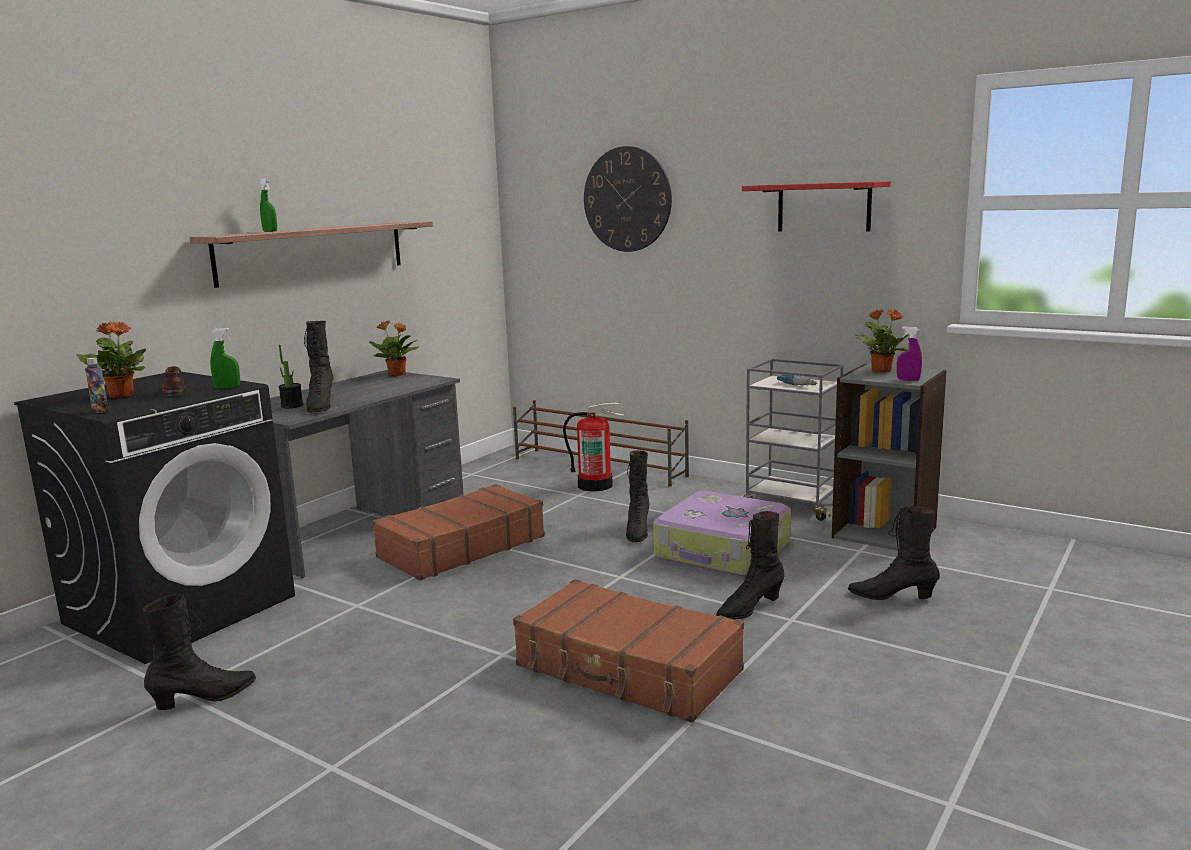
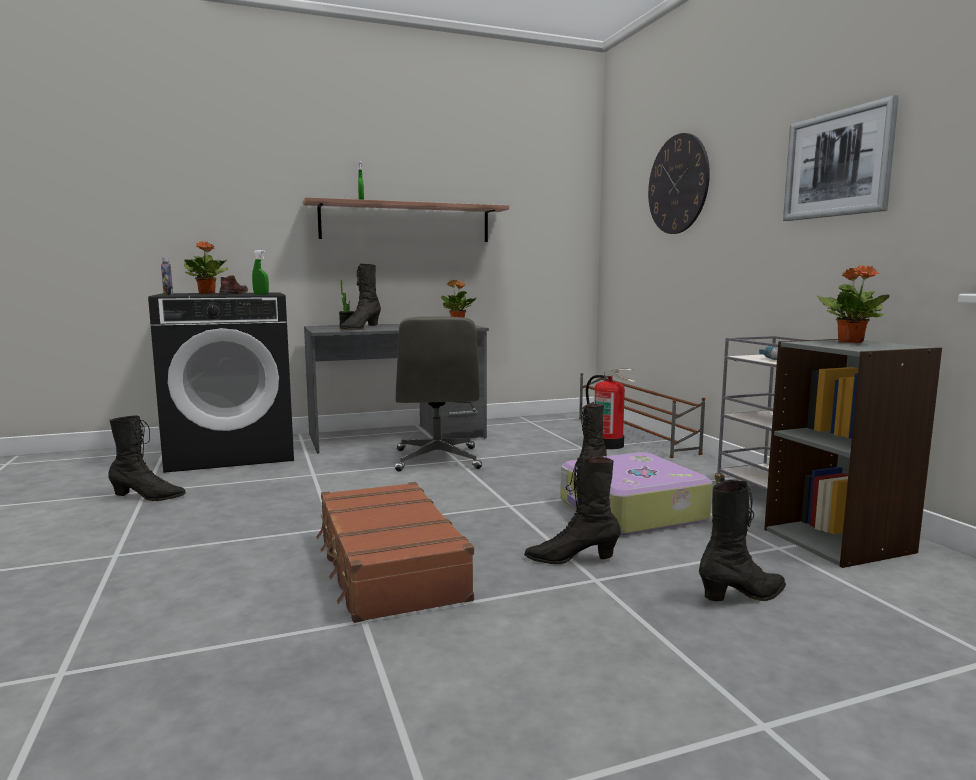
camera: 35 degrees right, 5 degrees down
(461, 547) = (437, 459): brown suitcase -> grey office chair
(823, 207) = (837, 164): red shelf -> picture
(892, 596) = (743, 596): black boot -> black boot turned 105 degrees clockwise
(908, 380) = (859, 347): purple spray bottle -> none

